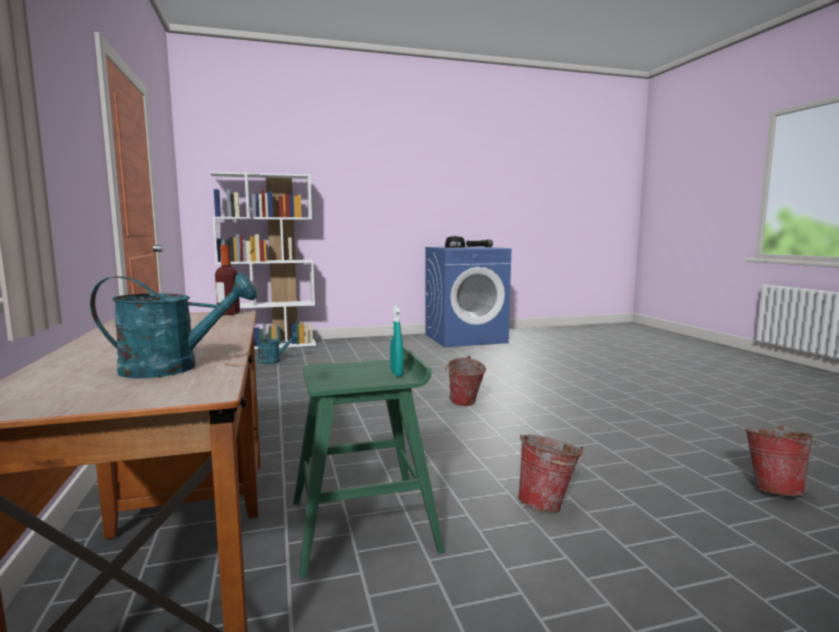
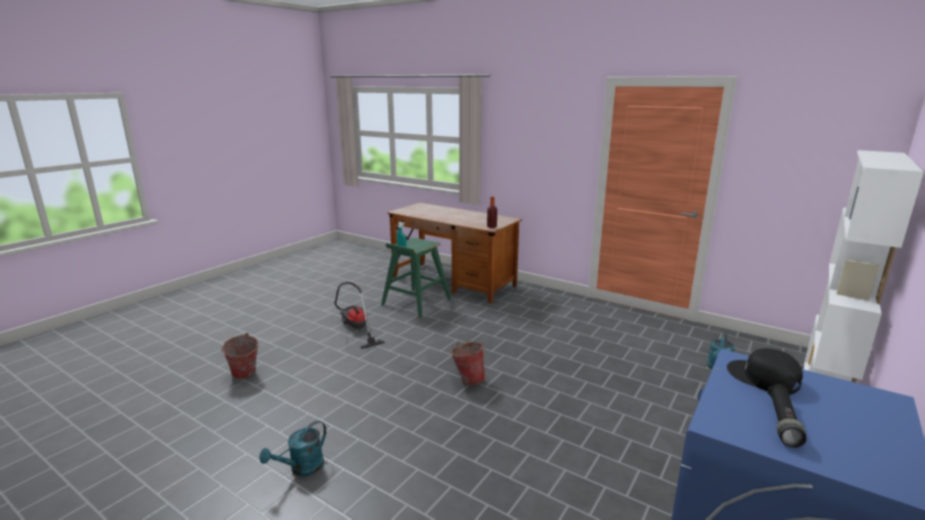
camera: 140 degrees right, 10 degrees up
(173, 368) = (420, 212): turquoise watering can -> turquoise watering can (301, 468)
(548, 505) = (356, 329): bucket -> vacuum cleaner

